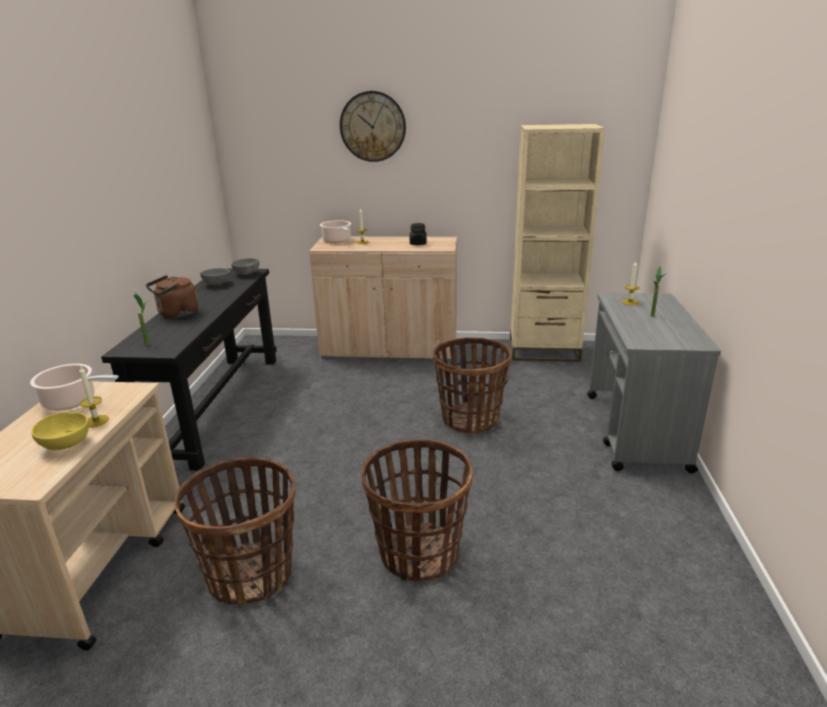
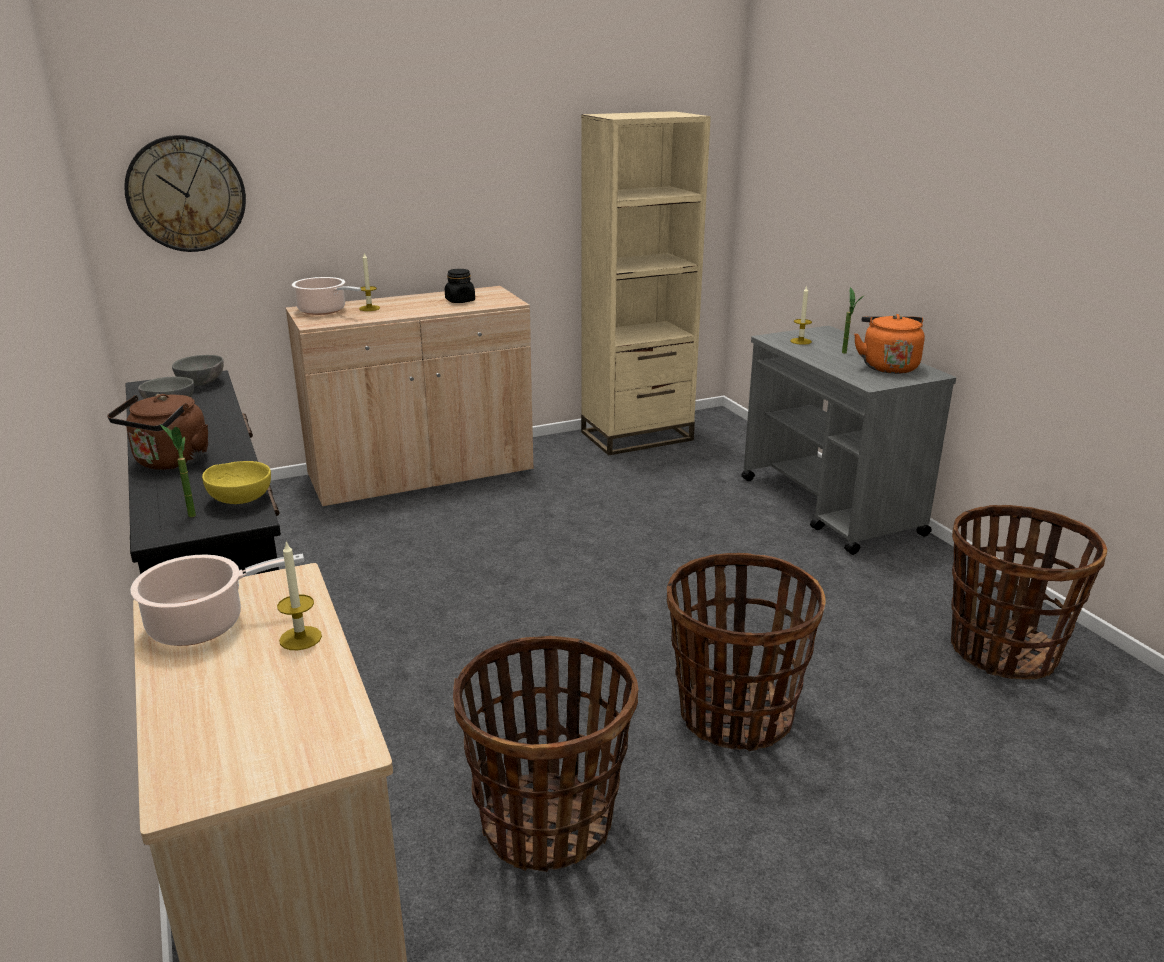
camera: 30 degrees left, 0 degrees up
(66, 443) = (302, 681): yellow bowl -> yellow bowl (240, 499)
(373, 126) = (362, 120): wall clock -> wall clock (186, 194)
(470, 419) = (631, 540): basket -> basket (1001, 651)
(672, 332) = (887, 366): none -> orange kettle

